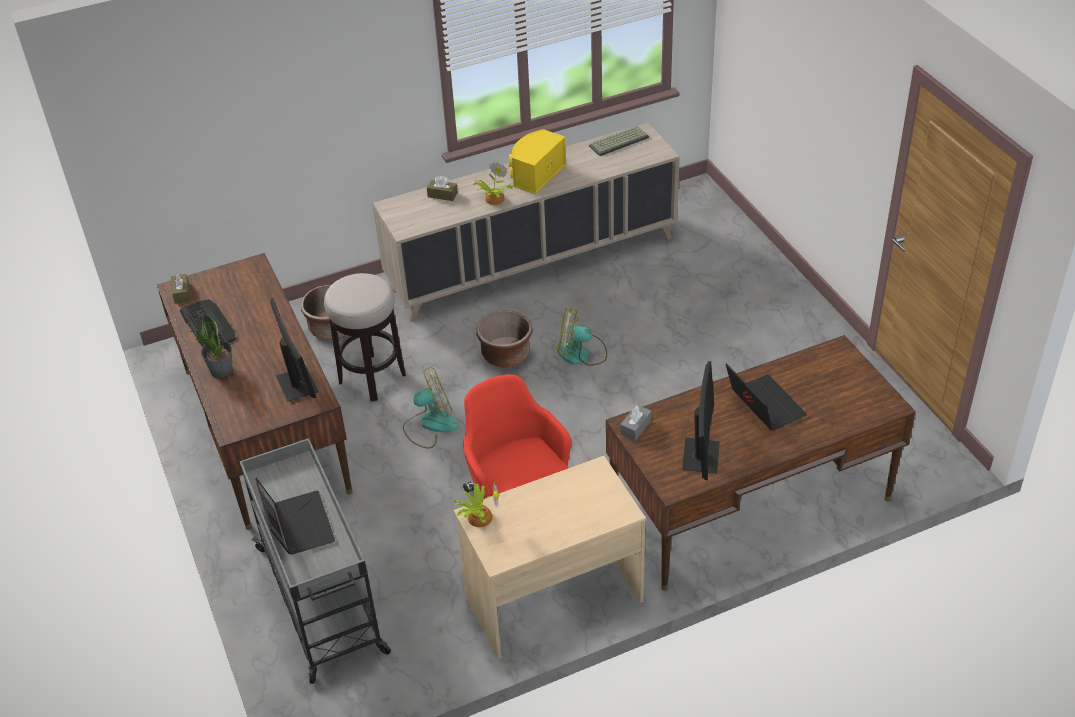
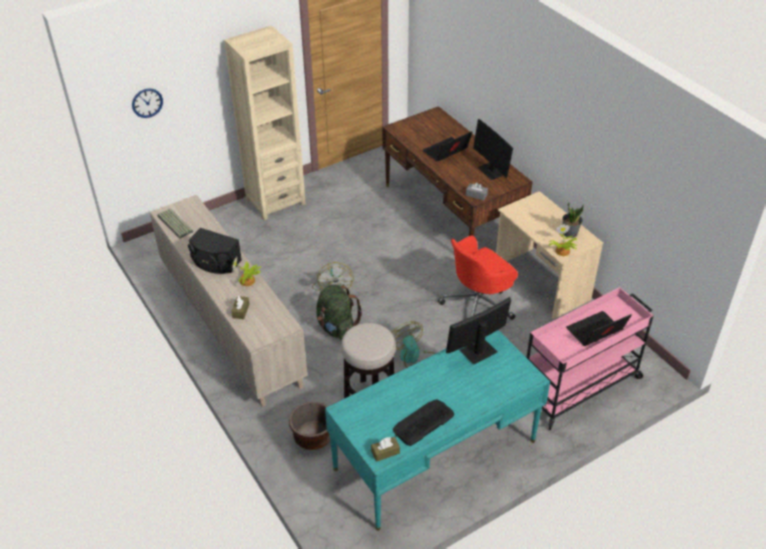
camera: 100 degrees left, 0 degrees up
(222, 370) = (473, 399): potted plant -> potted plant (569, 233)
(265, 429) = (435, 455): brown desk -> turquoise desk
(322, 601) = (580, 386): grey cart -> pink cart
(506, 355) = (337, 327): brown planter -> green backpack
(535, 174) = (215, 262): yellow speaker -> black speaker
(701, 456) = (492, 171): monitor -> monitor turned 120 degrees counterclockwise
(754, 34) = (147, 103): none -> wall clock
(788, 303) = (275, 201): none -> beige bookcase

